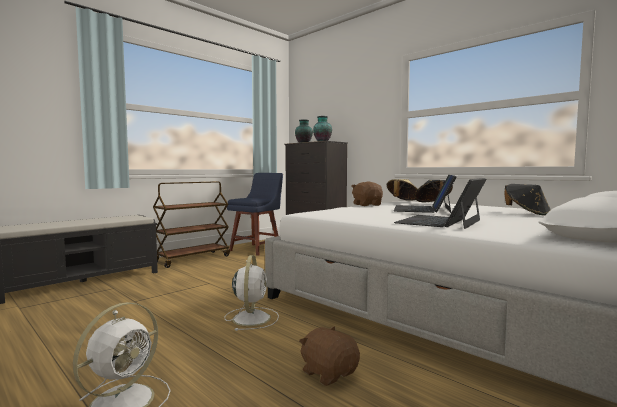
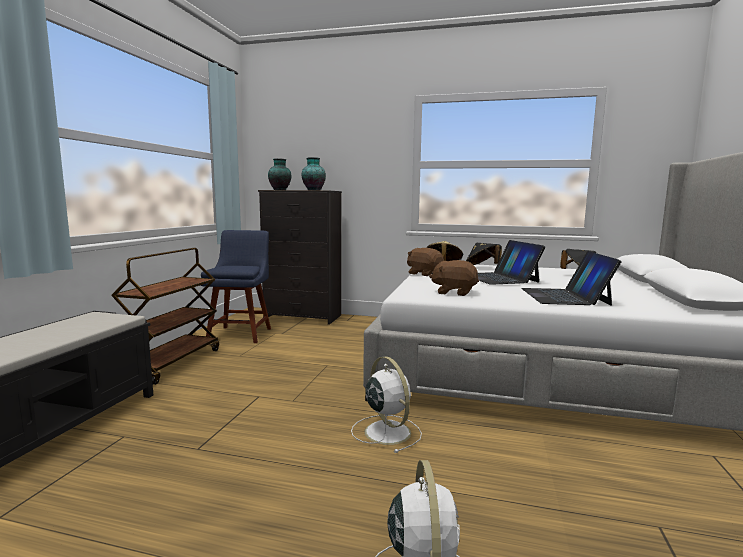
camera: 30 degrees left, 5 degrees up
(329, 373) = (549, 471): brown plush toy -> brown plush toy (454, 292)

